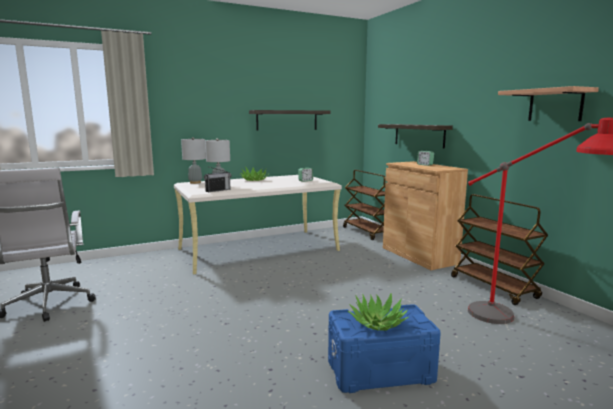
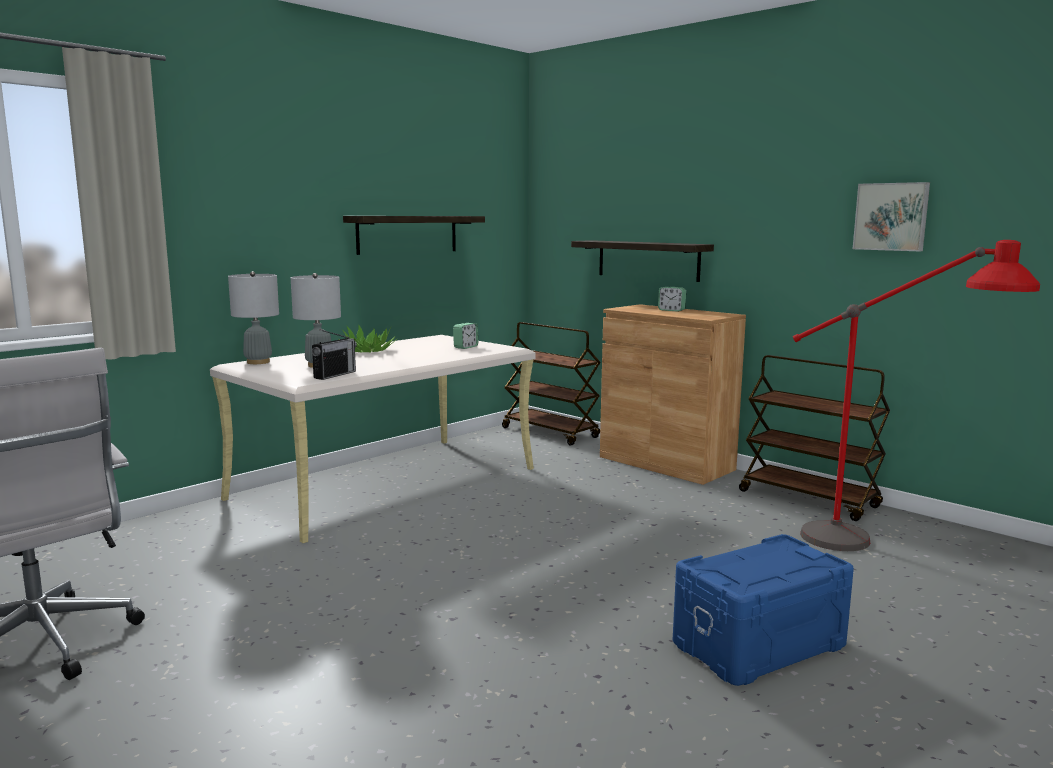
camera: 20 degrees left, 0 degrees up
(377, 323) = (760, 568): potted plant -> none
(555, 105) = (891, 216): shelf -> picture

